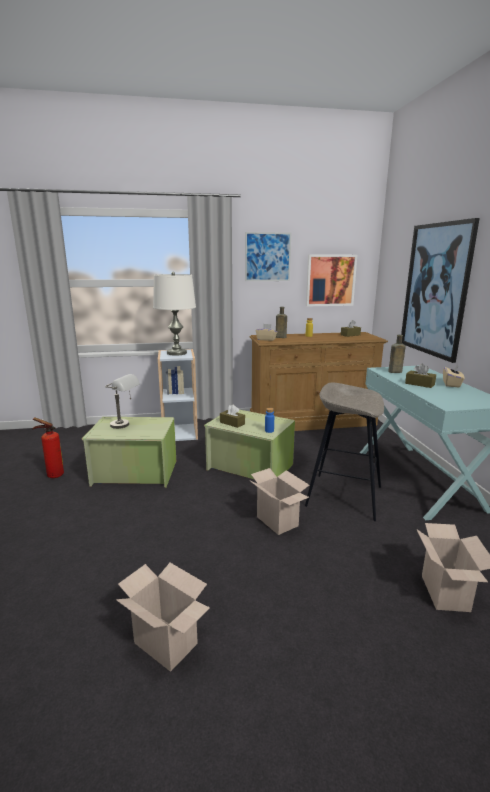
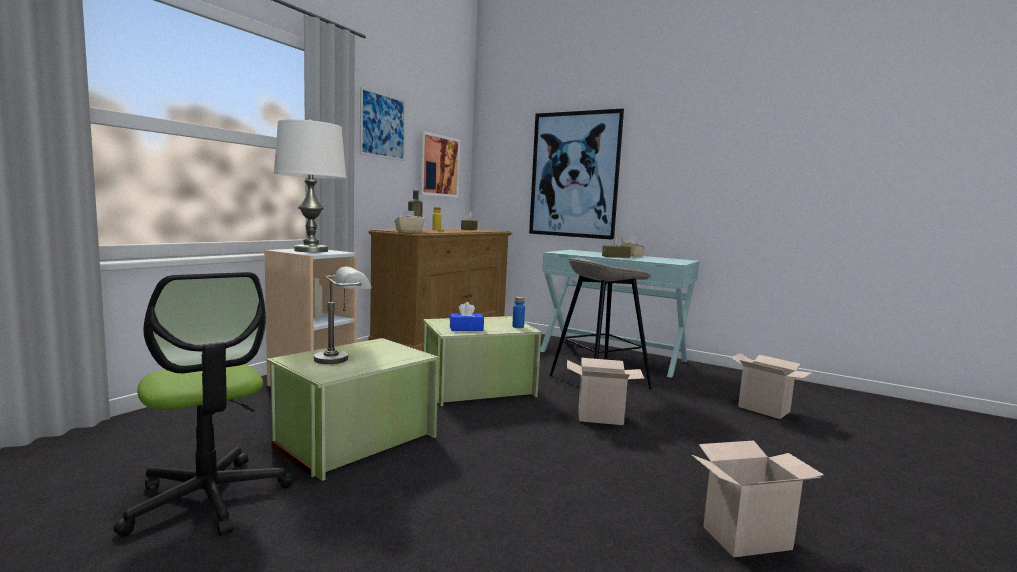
camera: 50 degrees left, 10 degrees down
(53, 475) = (208, 499): fire extinguisher -> office chair
(232, 423) = (466, 329): brown tissue box -> blue tissue box
(394, 372) = (572, 253): brown bottle -> none

